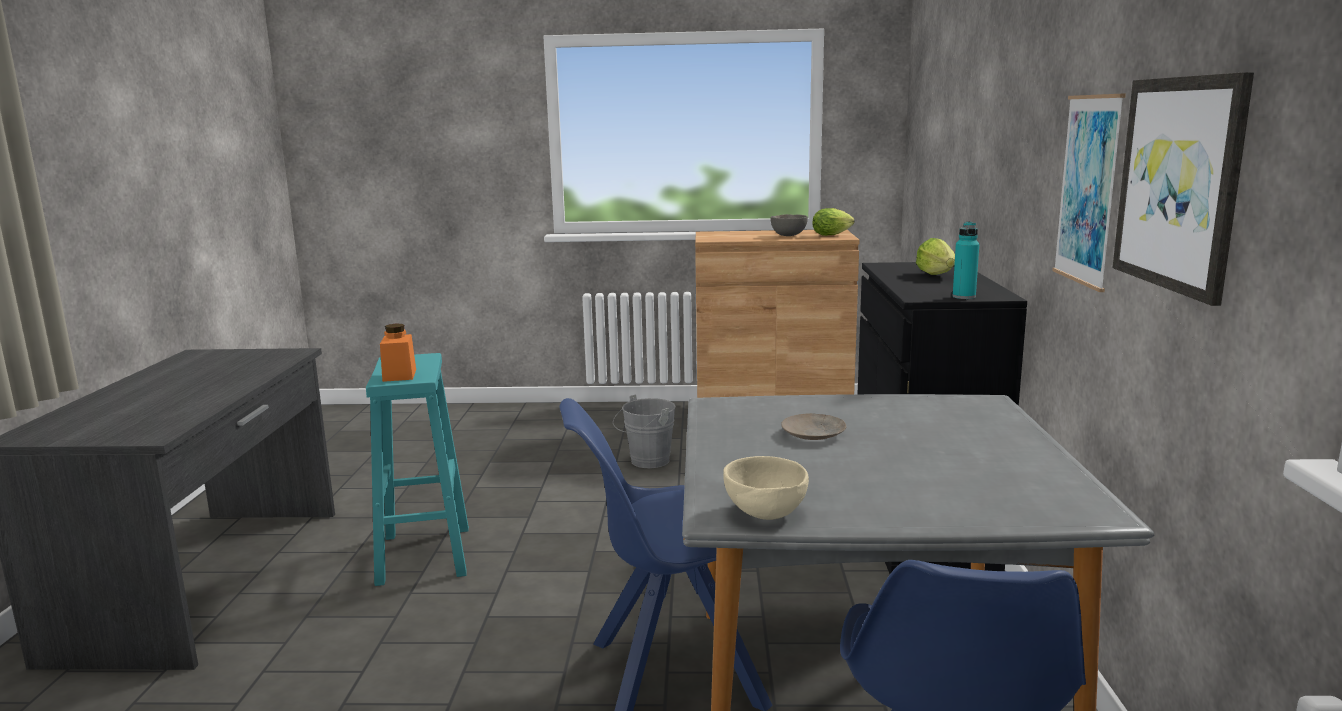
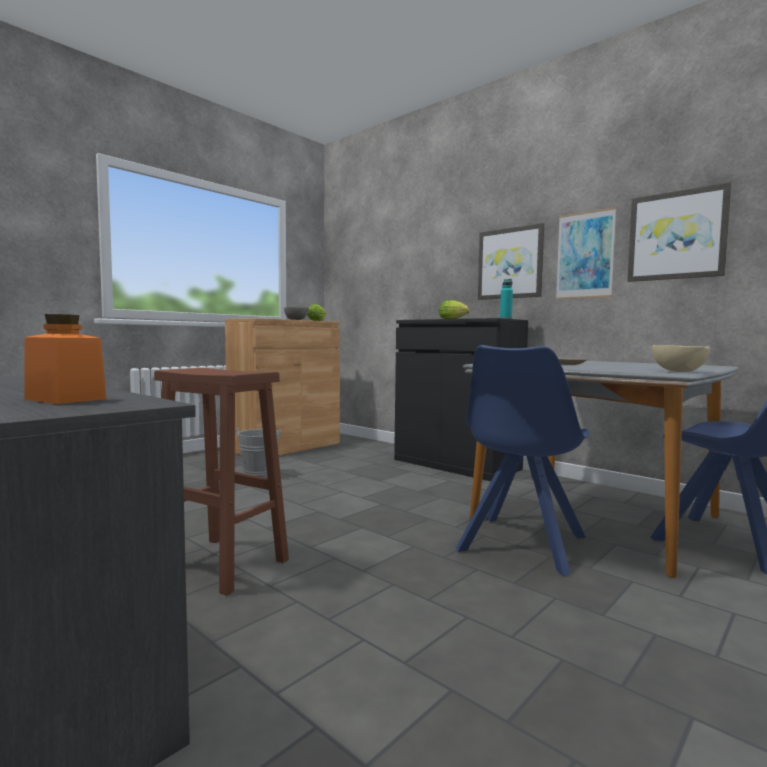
camera: 50 degrees left, 10 degrees down
(399, 375) = (232, 371): orange jar -> orange jar (65, 399)
(424, 556) = (222, 564): turquoise stool -> brown stool
(1025, 179) = (510, 263): none -> picture

